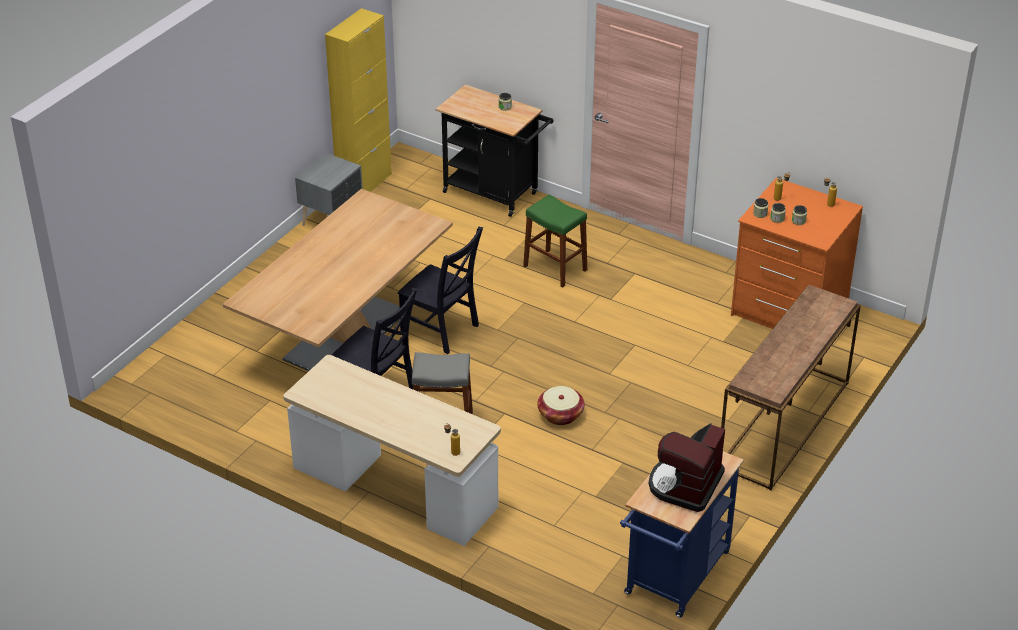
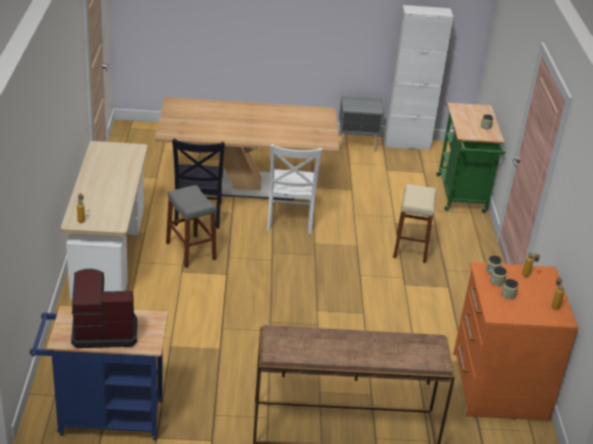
camera: 55 degrees right, 5 degrees down
(364, 184) = (406, 143): yellow cabinet -> white cabinet
(442, 330) = (289, 220): black chair -> white chair
(495, 194) = (462, 196): black cart -> green cart
(555, 268) = (411, 247): green stool -> beige stool
(560, 415) = (248, 300): basket -> none

